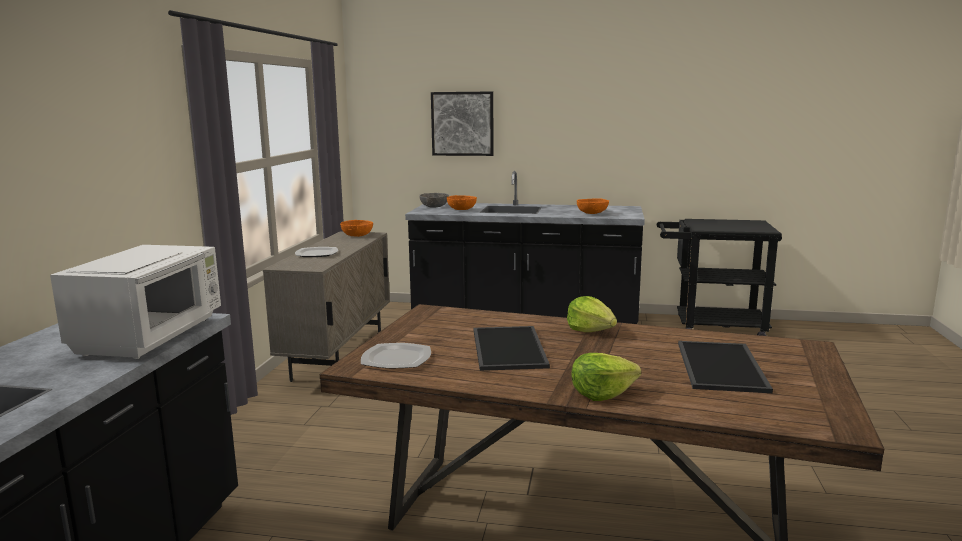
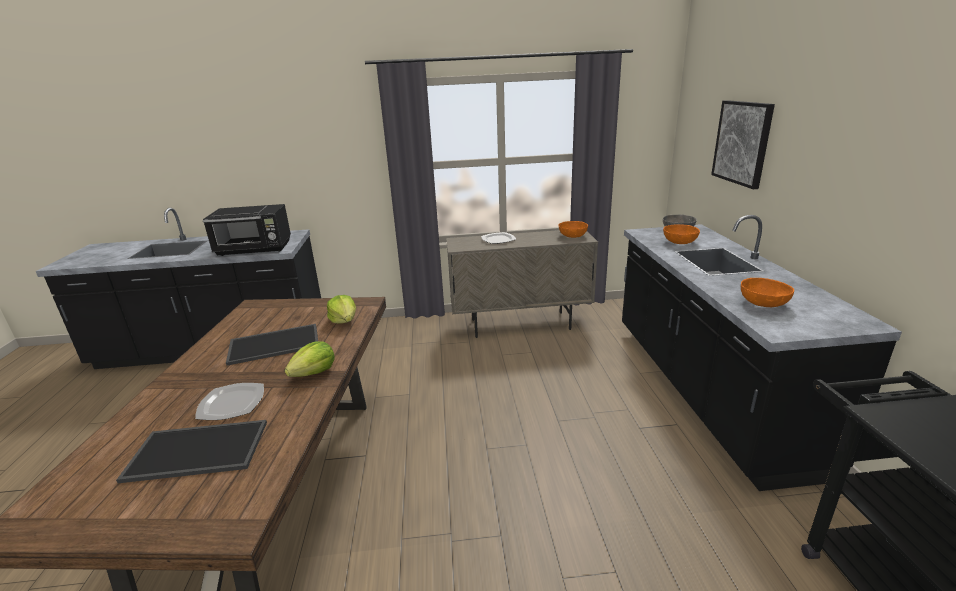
camera: 75 degrees right, 10 degrees up
(152, 336) = (255, 249): white microwave -> black microwave
(396, 359) = (262, 313): plate -> plate (232, 403)
(602, 393) = (166, 392): lettuce -> lettuce (344, 320)

